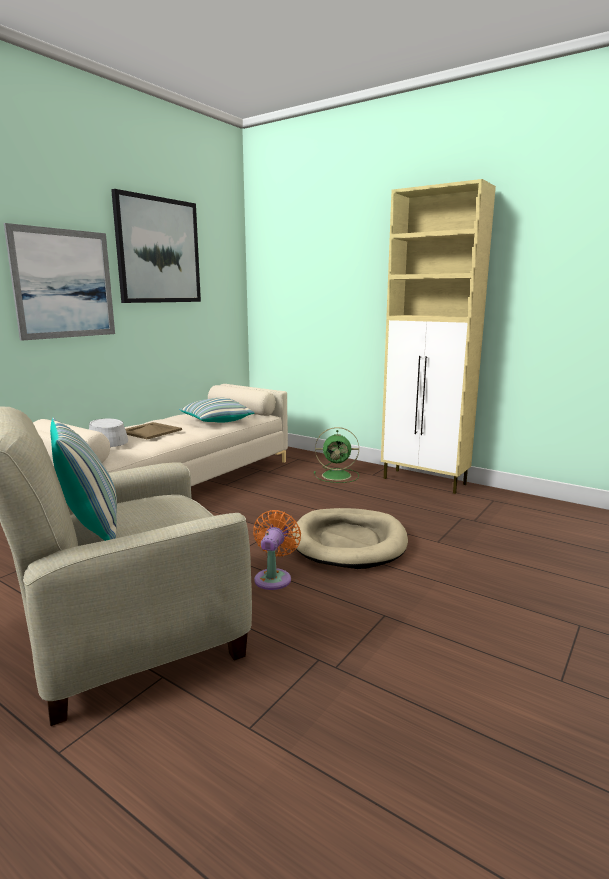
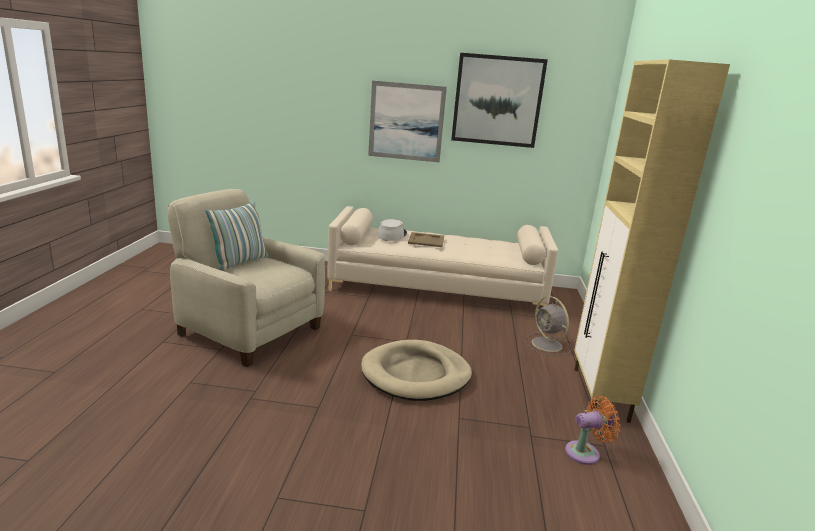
camera: 60 degrees right, 5 degrees up
(216, 422) = (481, 252): pillow -> none
(274, 577) = (338, 356): orange fan -> orange fan (585, 452)
(338, 475) = (547, 345): green fan -> grey fan

